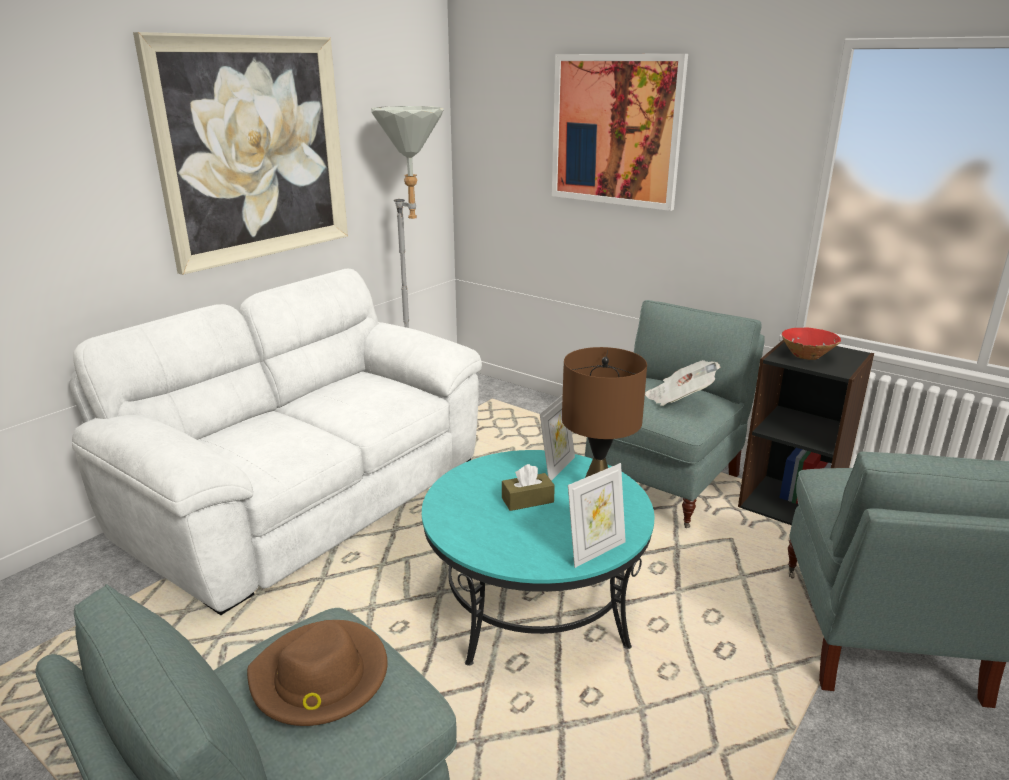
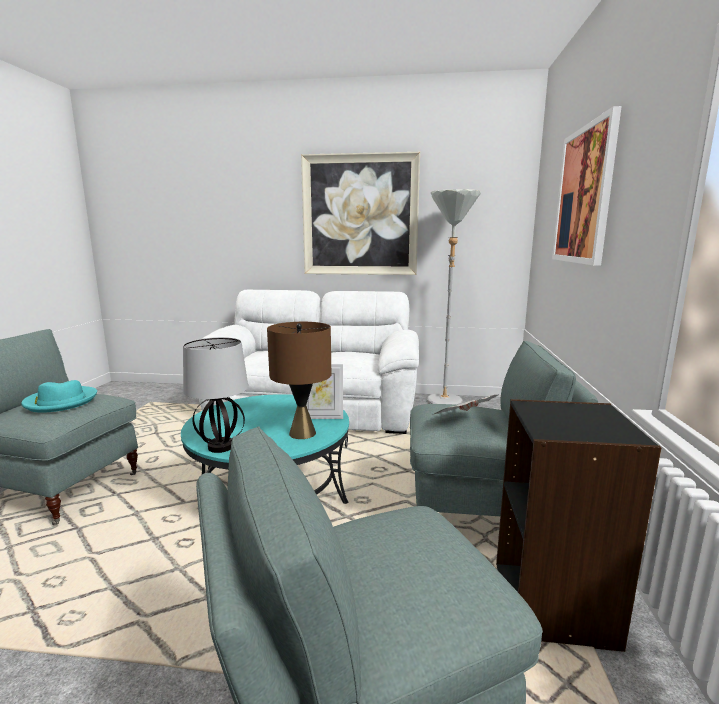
camera: 60 degrees right, 10 degrees down
(320, 678) = (60, 402): brown hat -> turquoise hat
(527, 500) = (271, 417): brown tissue box -> none
(595, 551) = (221, 447): picture frame -> table lamp
(807, 356) = (562, 415): red bowl -> none

